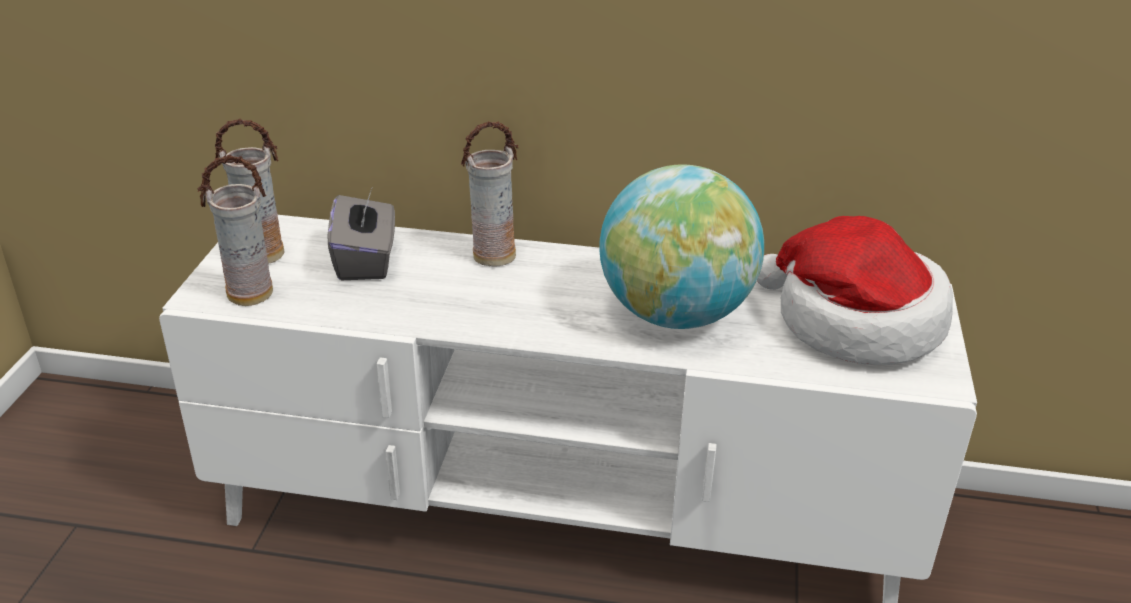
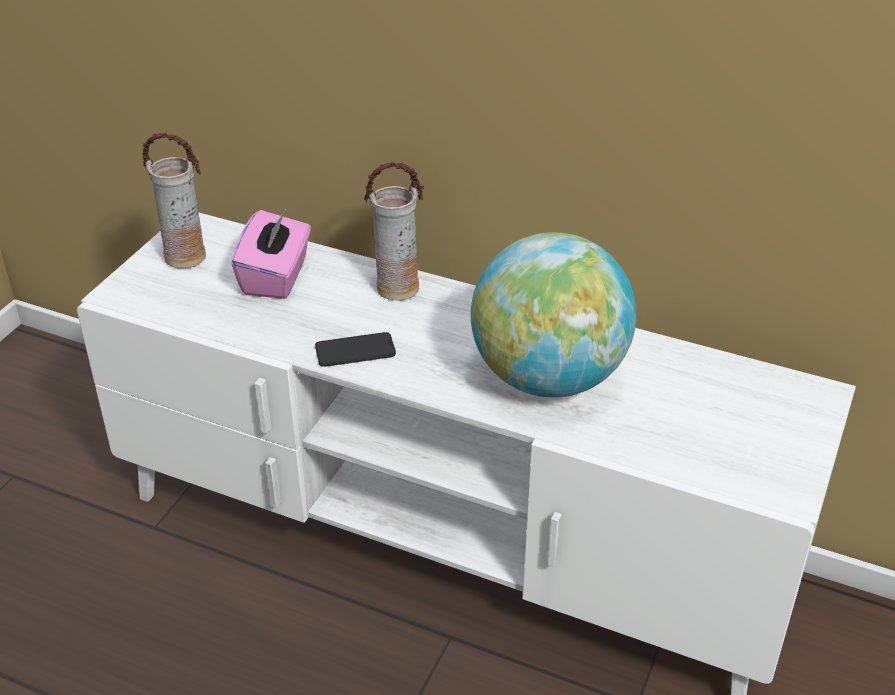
camera: 15 degrees right, 5 degrees up
(250, 295) = (160, 298): vase -> none
(366, 260) = (276, 277): grey tissue box -> pink tissue box
(475, 316) = (355, 350): none -> phone
(854, 322) = (728, 413): hat -> none

